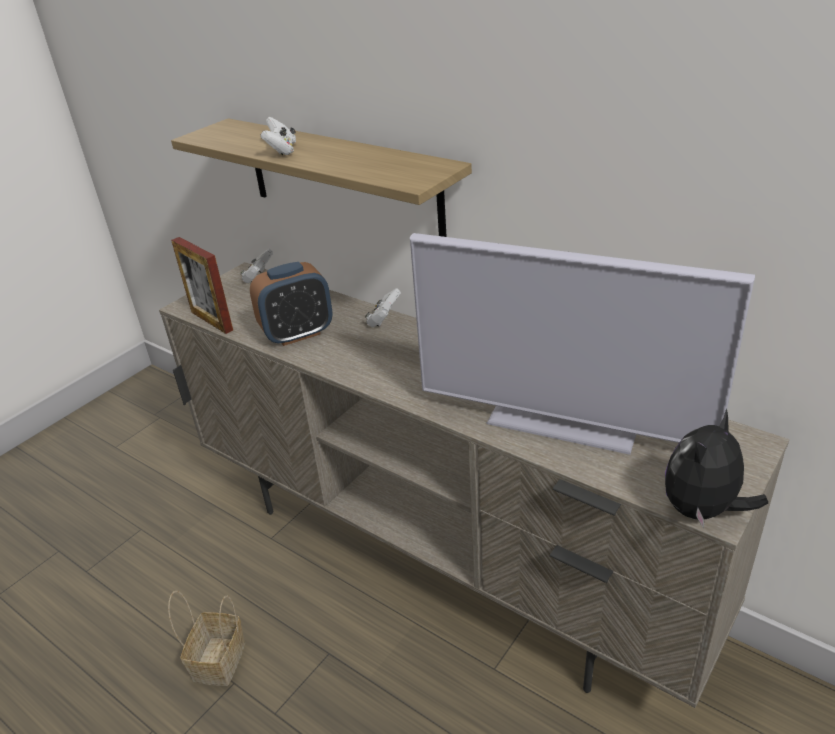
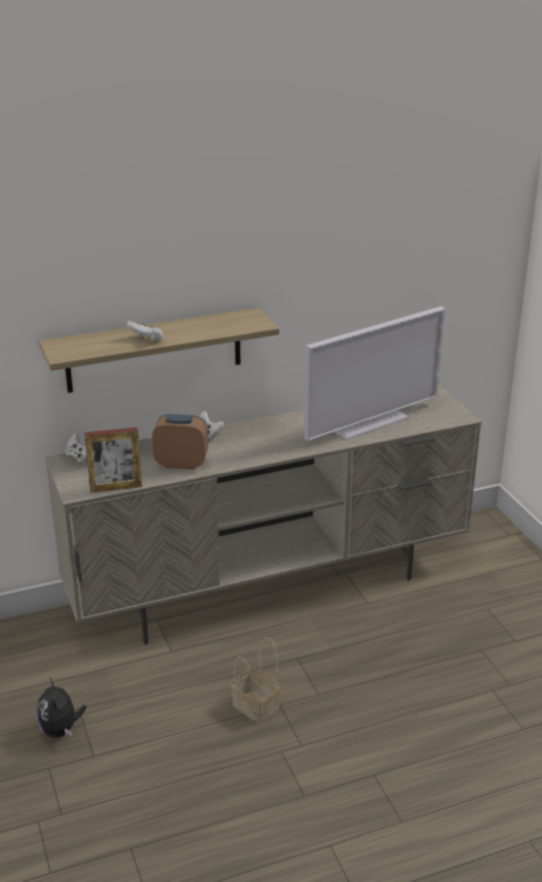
camera: 60 degrees left, 5 degrees down
(297, 334) = (181, 463): alarm clock -> alarm clock turned 90 degrees counterclockwise
(702, 510) = (458, 418): plush toy -> plush toy (61, 730)

